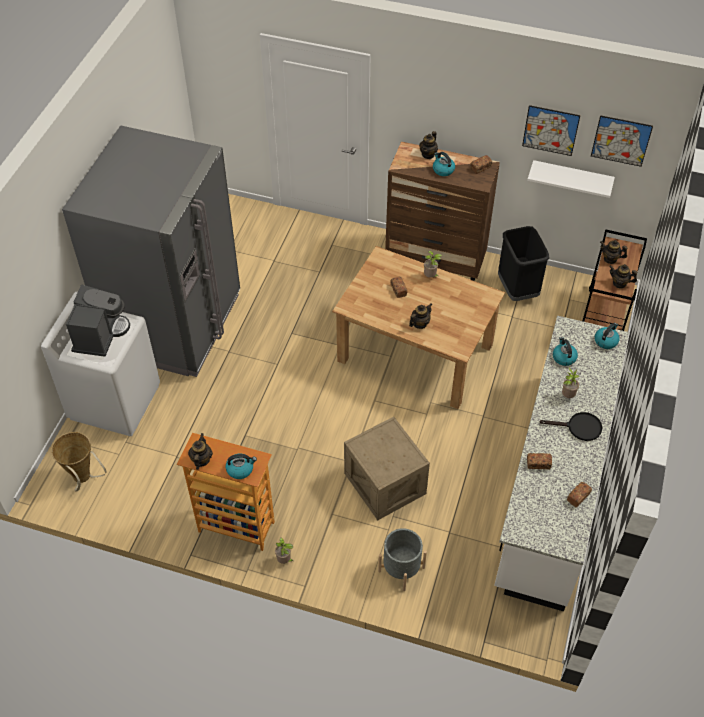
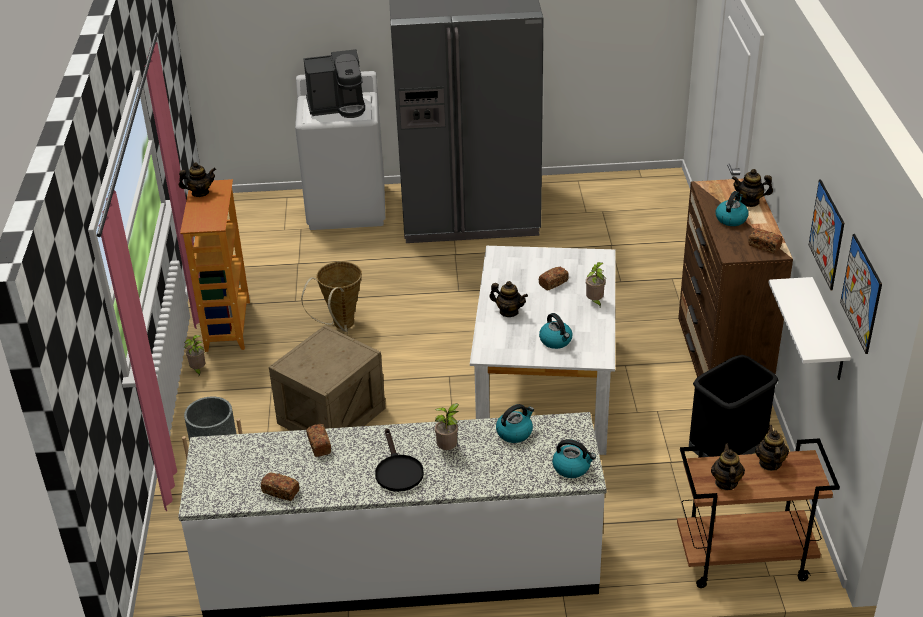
camera: 70 degrees right, 15 degrees down
(84, 479) = (245, 220): basket -> basket (340, 326)
(240, 469) = (198, 217): kettle -> kettle (556, 341)
(414, 353) = (544, 389): brown dining table -> white dining table

